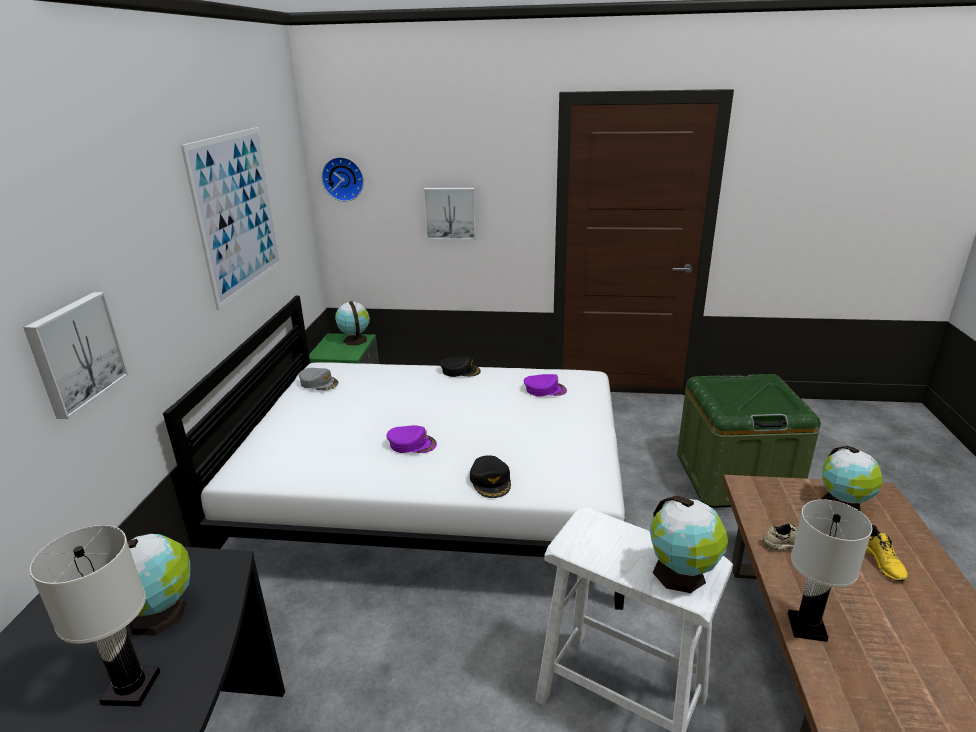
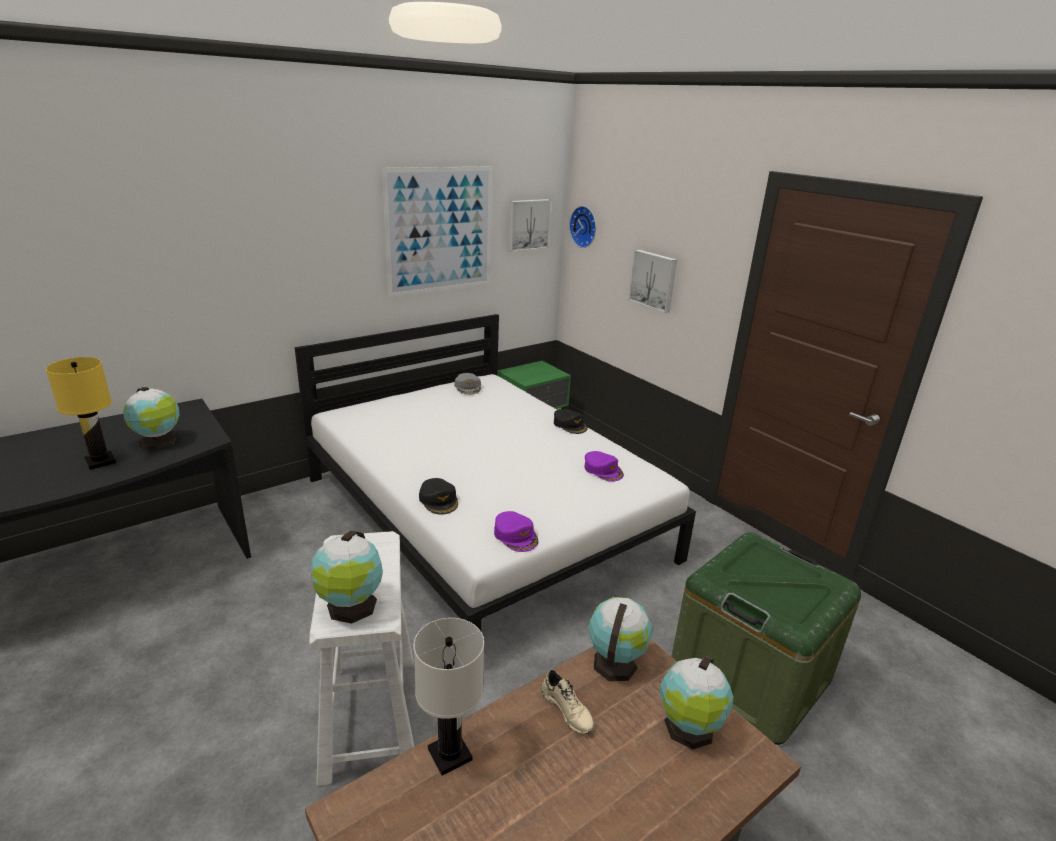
camera: 45 degrees right, 0 degrees up
(75, 353) = (230, 283): picture -> picture (528, 224)
(132, 687) = (101, 461): white table lamp -> yellow table lamp
(354, 340) = (549, 372): globe -> globe (615, 662)
(412, 444) = (443, 451): purple cap -> purple cap (516, 536)
(491, 481) = (439, 500): black cap -> black cap turned 60 degrees counterclockwise
(882, 562) = (618, 791): yellow shoe -> none

